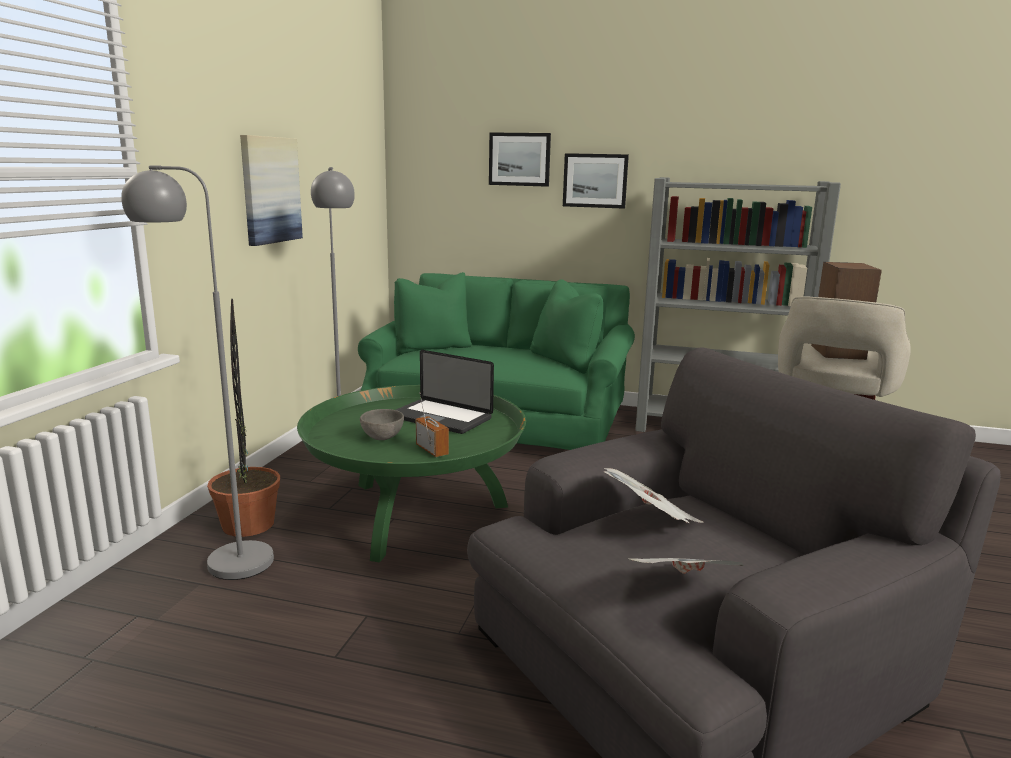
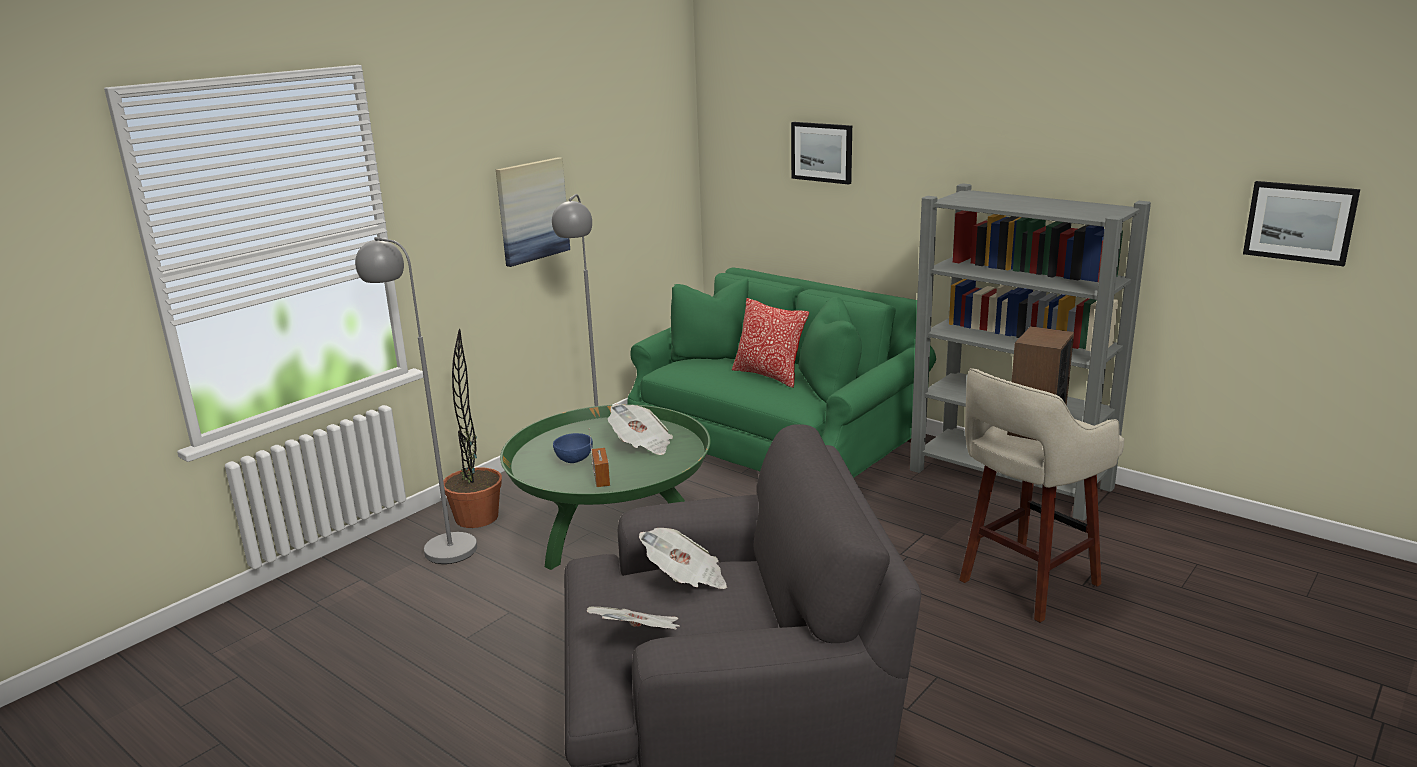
camera: 25 degrees right, 5 degrees up
(381, 437) = (573, 460): grey bowl -> blue bowl
(441, 418) = (642, 445): laptop -> newspaper
(507, 355) = (769, 375): none -> pillow
(595, 180) = (897, 180): picture -> picture (1300, 222)

